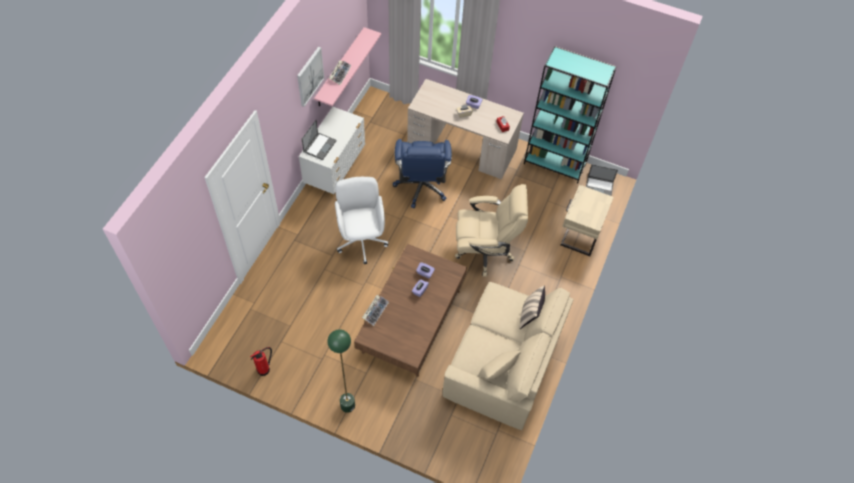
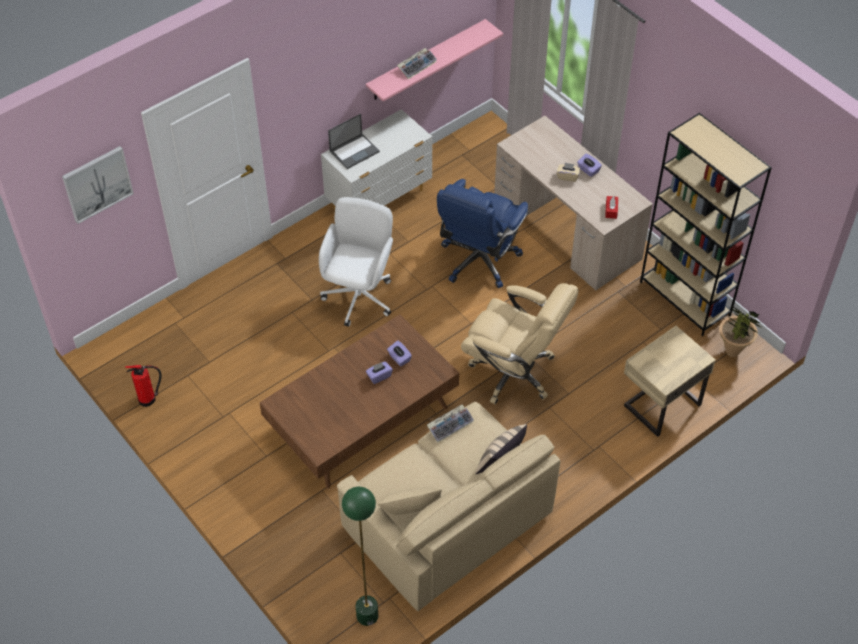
camera: 30 degrees right, 5 degrees down
(309, 76) = (361, 50): picture -> picture (97, 183)
(347, 405) = (220, 484): green floor lamp -> green floor lamp (367, 615)
(375, 311) = (307, 377): keyboard -> keyboard (450, 425)
(555, 164) = (685, 299): turquoise bookcase -> beige bookcase
(599, 186) = (732, 352): laptop -> potted plant

